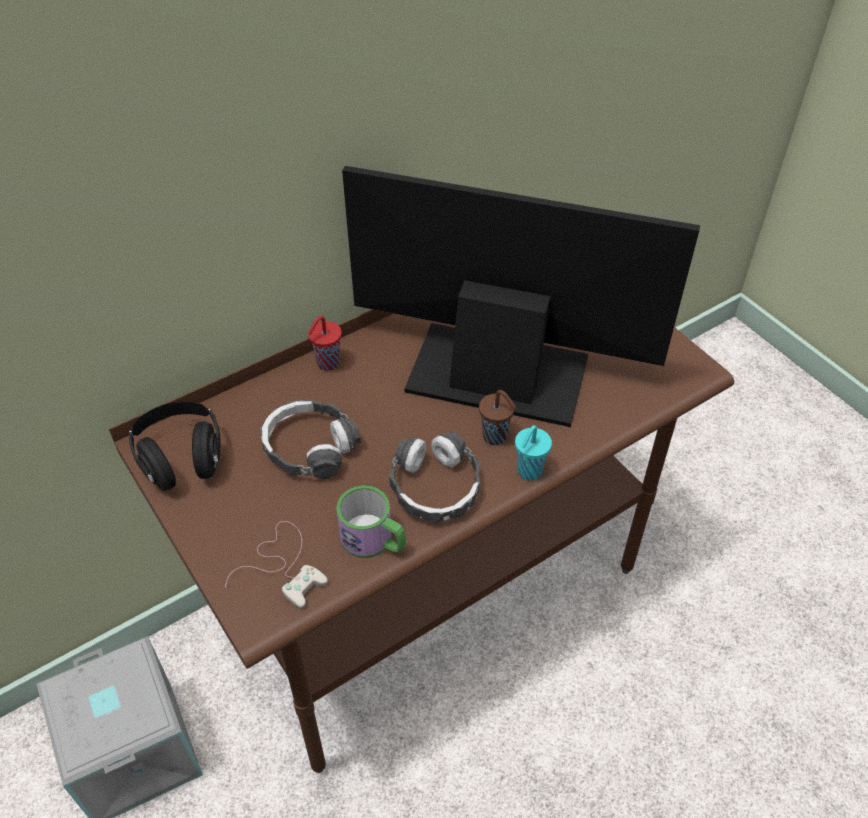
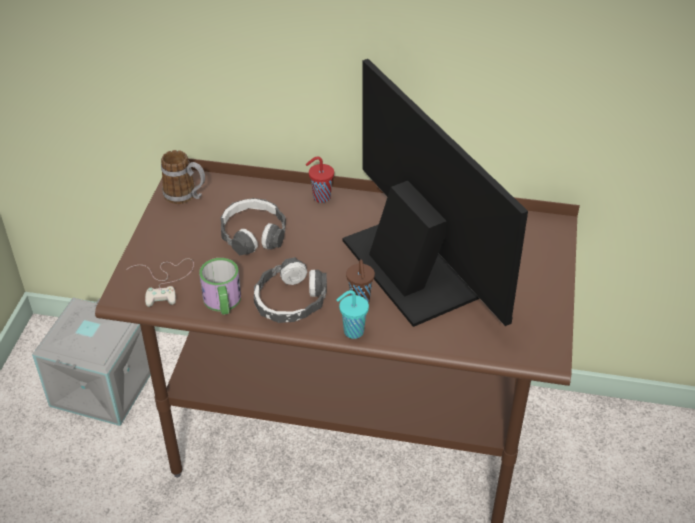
camera: 45 degrees right, 5 degrees down
(181, 459) = (186, 196): black headphones -> mug

